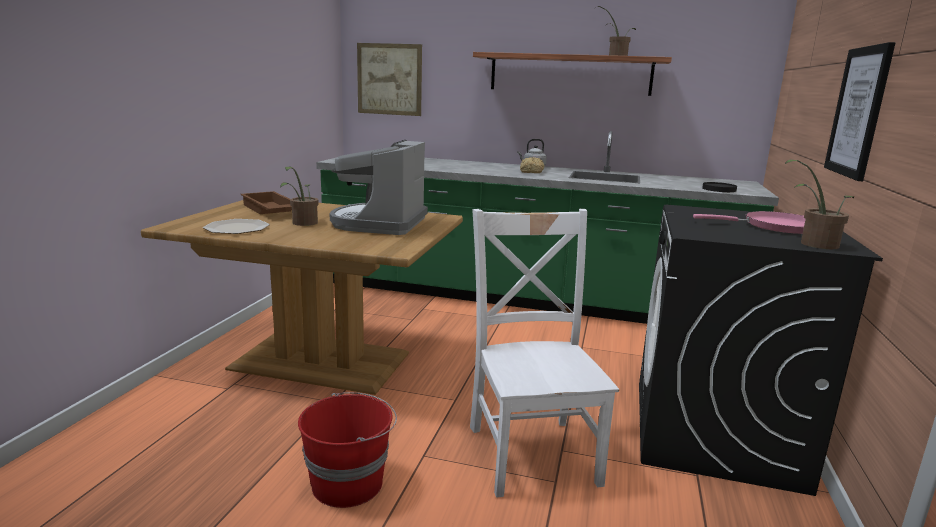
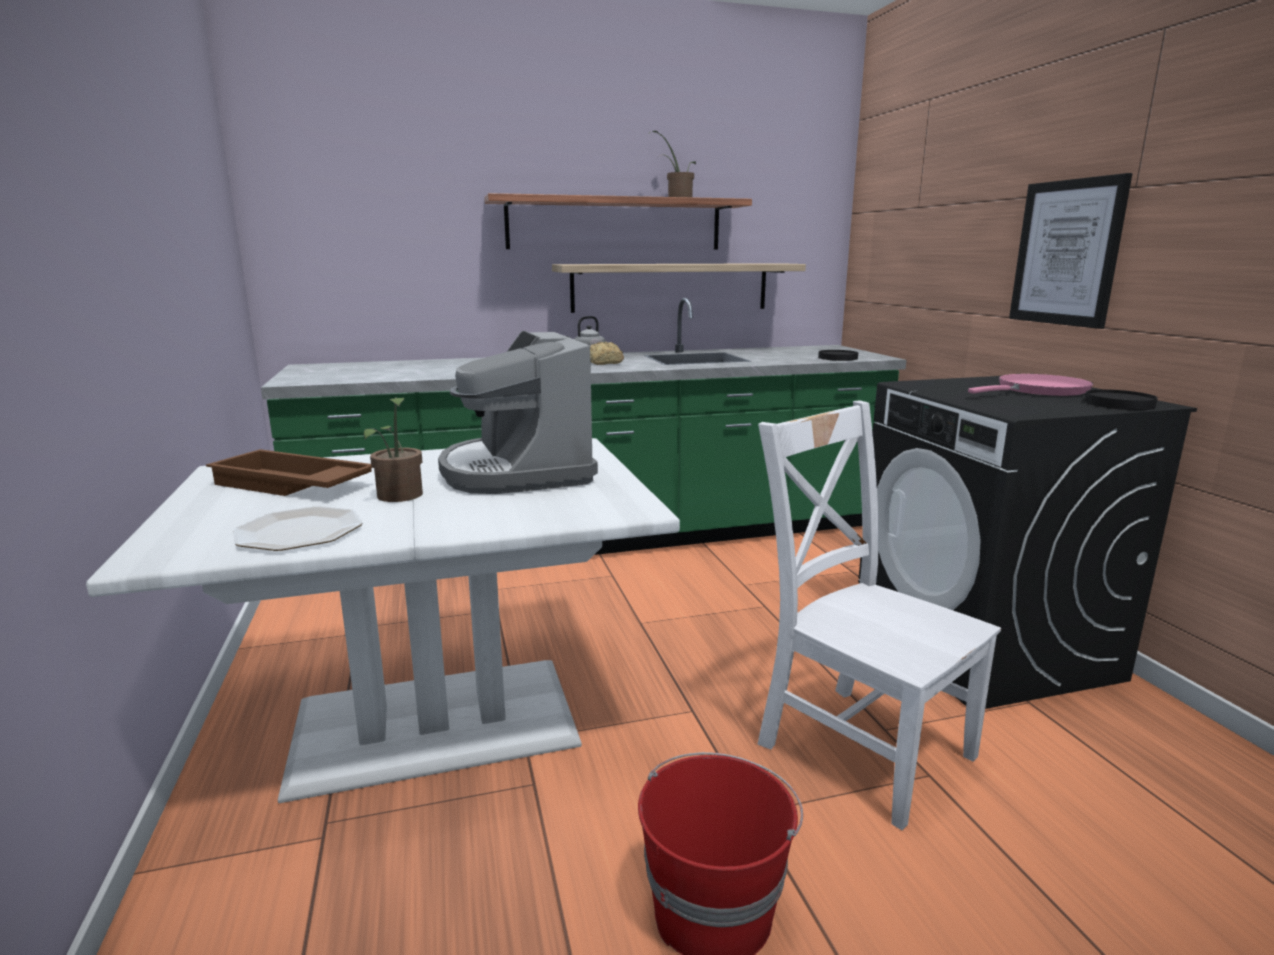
camera: 30 degrees left, 0 degrees up
(321, 360) = (434, 721): brown dining table -> white dining table
(389, 79) = (333, 240): picture -> none
(609, 122) = (670, 287): none -> shelf
(813, 244) = (1119, 404): potted plant -> black plate

